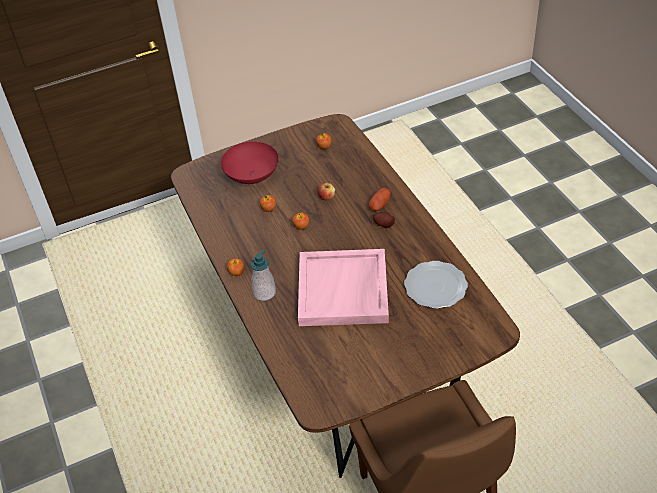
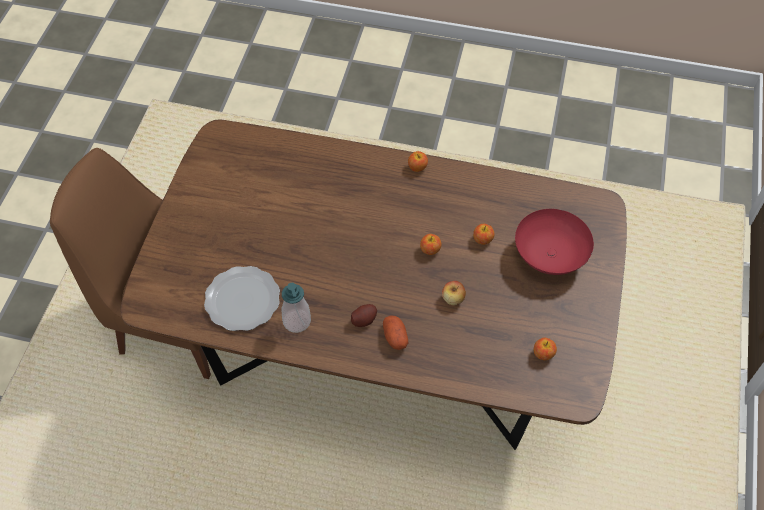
camera: 125 degrees right, 10 degrees up
(264, 293) = (372, 172): soap dispenser -> soap dispenser (297, 321)
(344, 291) = (313, 228): pink tray -> none

